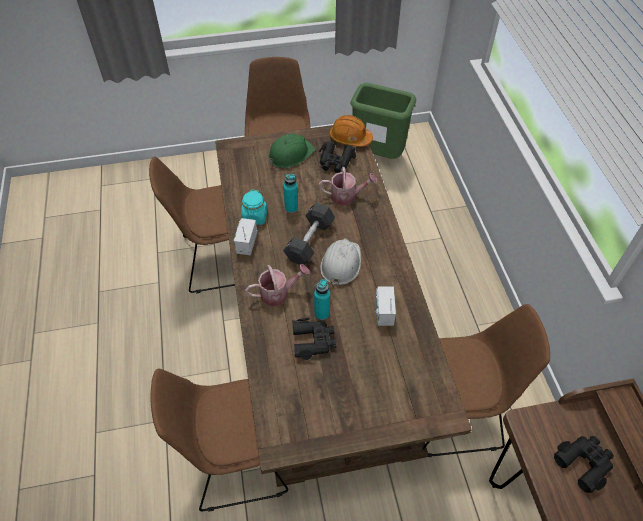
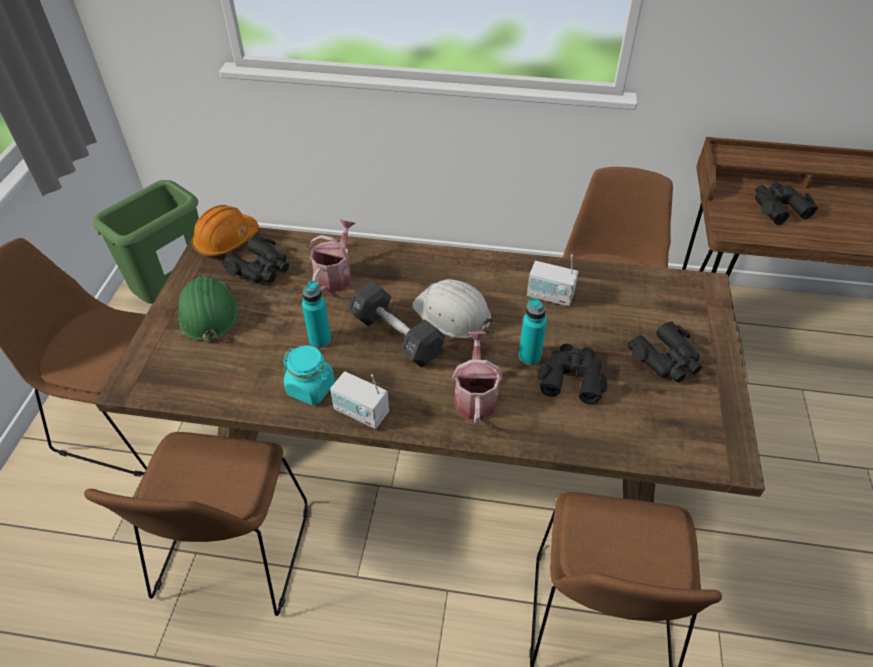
camera: 70 degrees left, 5 degrees down
(353, 395) = (666, 359): none -> black binoculars

